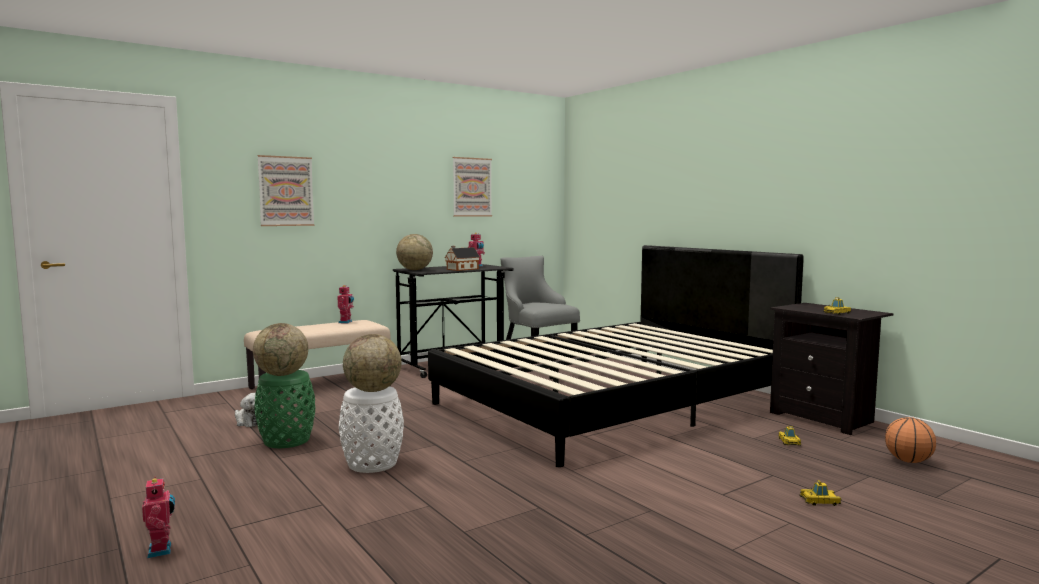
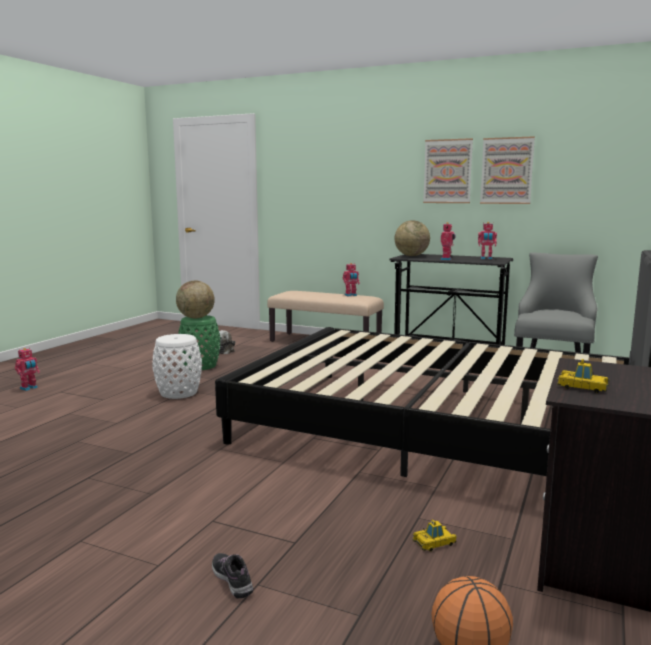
camera: 60 degrees right, 5 degrees up
(286, 191) = (322, 180): picture -> picture (447, 171)
(373, 390) = (176, 338): globe -> none
(461, 269) = (447, 259): toy house -> toy robot
(820, 501) = (232, 580): toy car -> shoe

